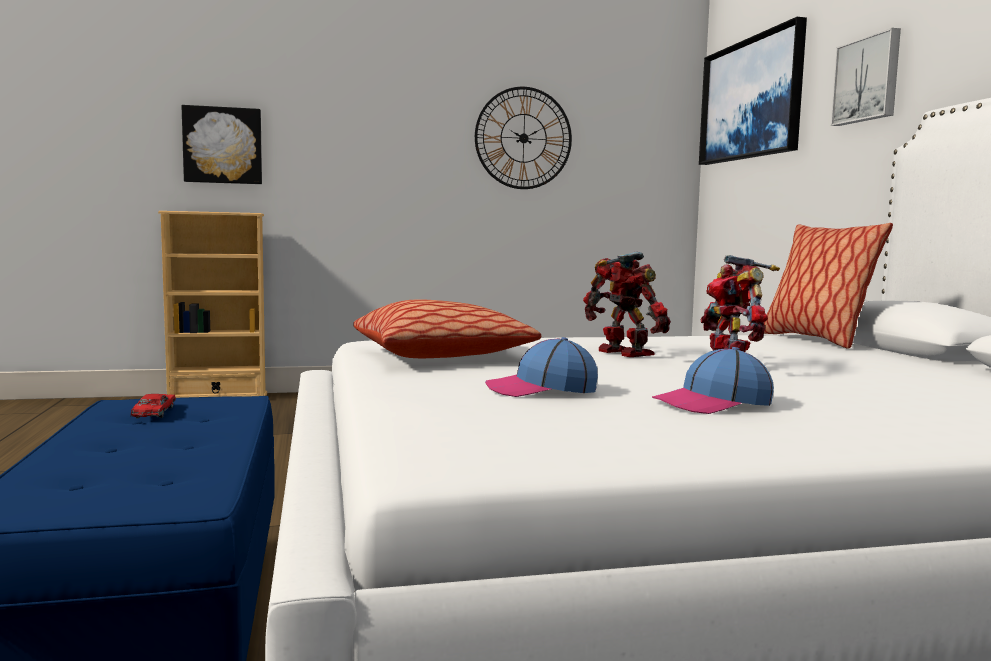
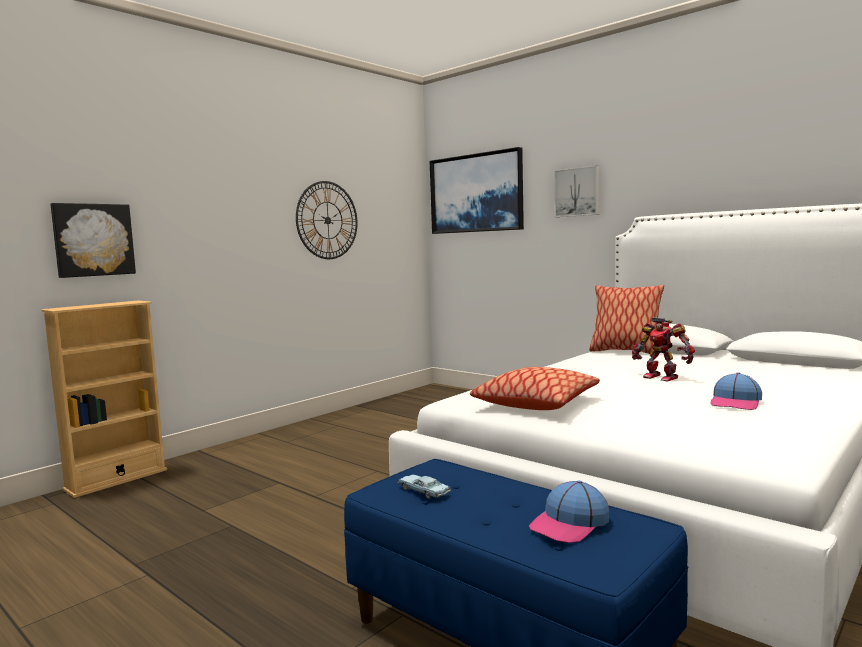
camera: 35 degrees left, 0 degrees up
(154, 413) = (424, 491): red toy car -> blue toy car
(541, 389) = (660, 413): cap -> cap (569, 524)
(623, 353) = (603, 381): toy robot -> none

